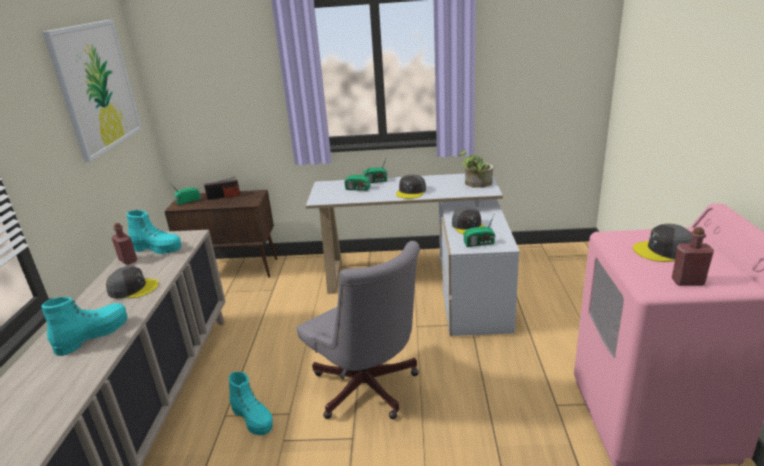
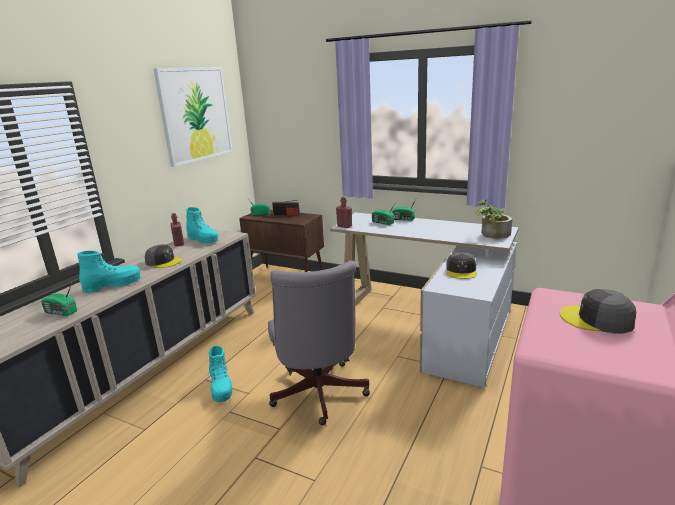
camera: 25 degrees right, 5 degrees down
(411, 192) = (425, 232): grey cap -> none
(480, 243) = (458, 287): radio -> radio (61, 312)
(687, 282) = (590, 354): red bottle -> red bottle (344, 226)

